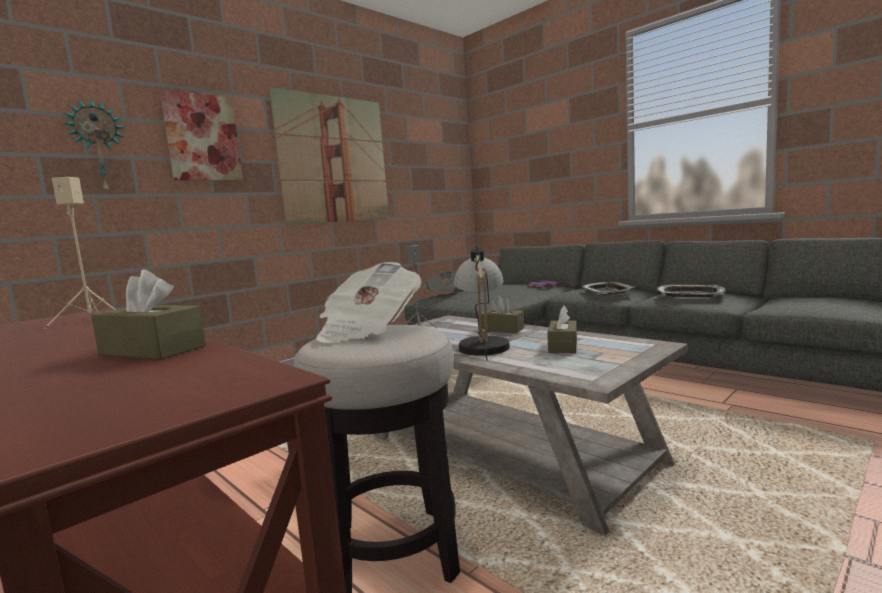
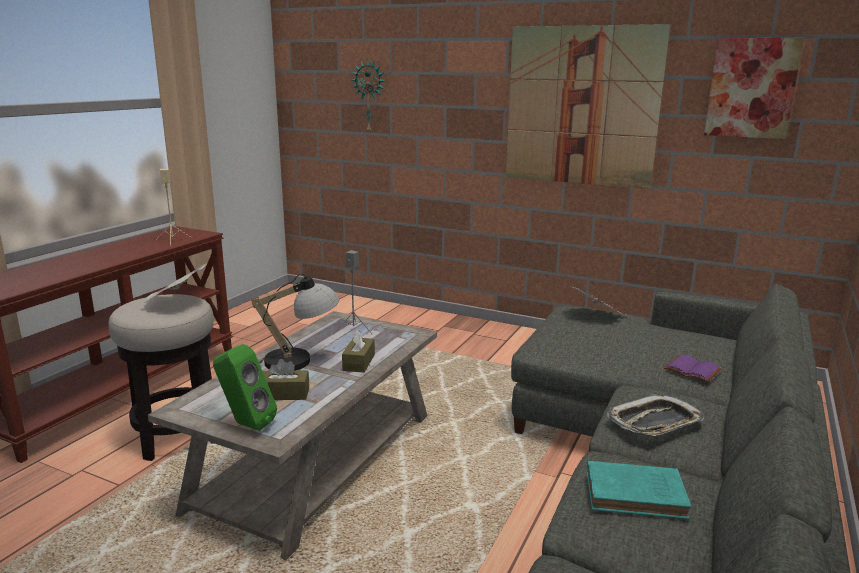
camera: 70 degrees right, 10 degrees up
(152, 350) = (69, 270): brown tissue box -> none
(202, 138) = (441, 86): picture -> picture (751, 88)
(629, 354) = (245, 424): none -> green speaker
(690, 295) = (637, 495): tray -> turquoise book

